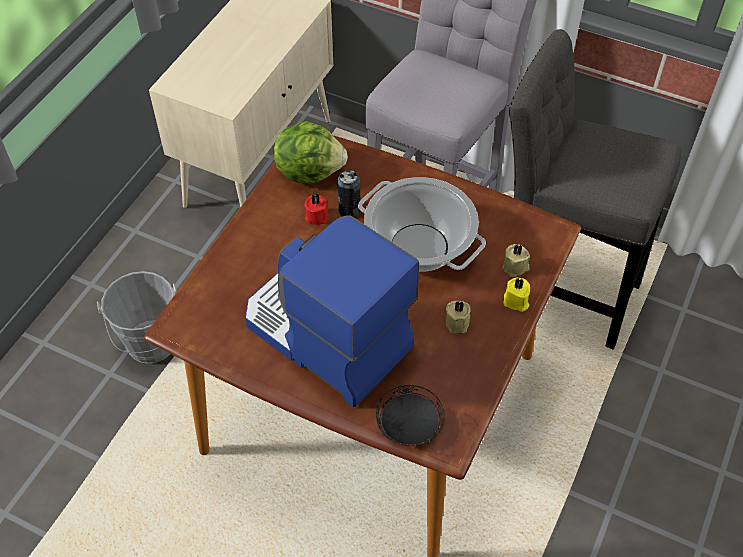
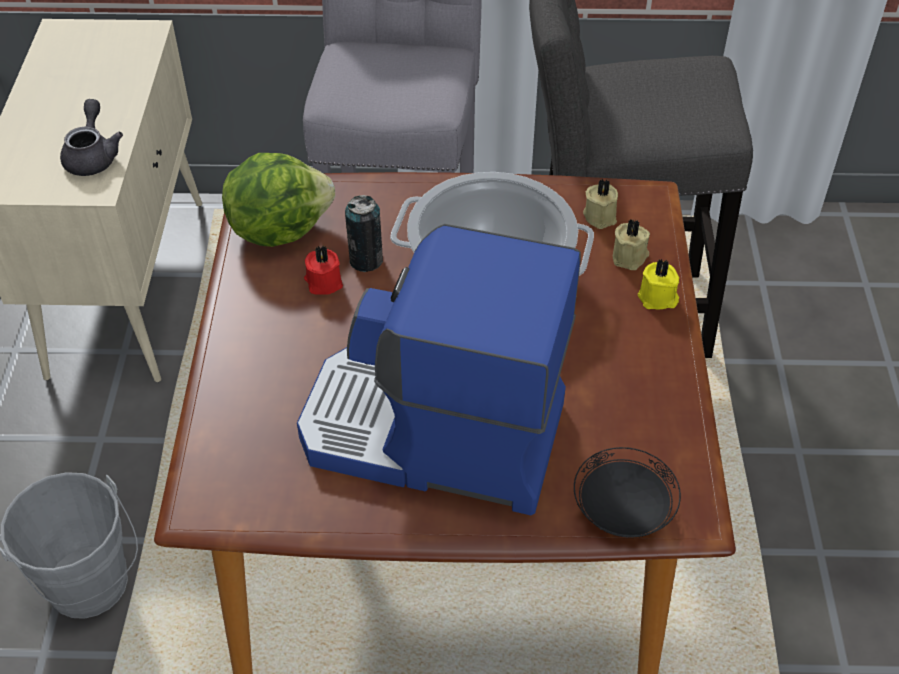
camera: 25 degrees left, 5 degrees down
(236, 82) = (93, 156): none -> grey teapot
(458, 322) = (601, 351): beige candle -> beige candle (601, 216)

